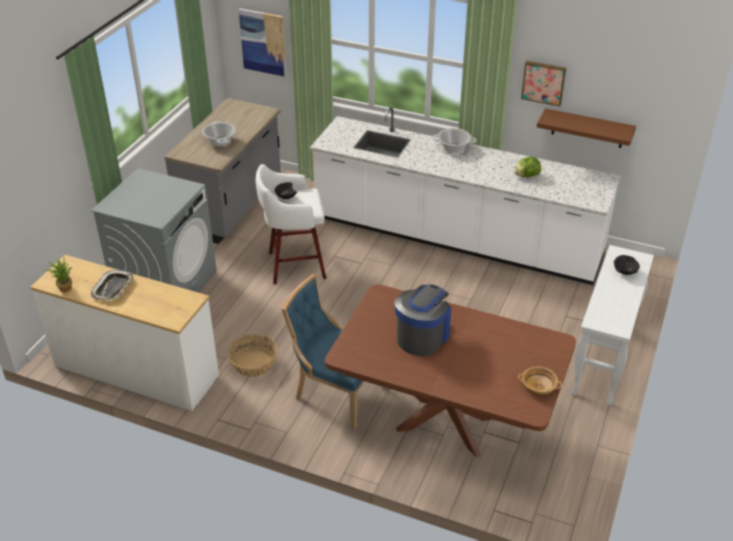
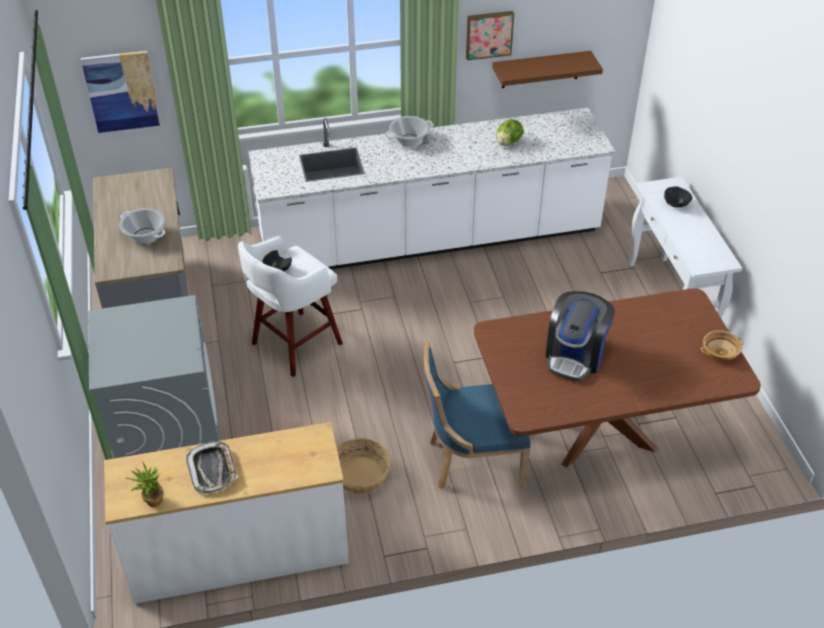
camera: 35 degrees left, 5 degrees up
(422, 336) = (575, 355): coffee machine -> coffee machine turned 150 degrees counterclockwise

